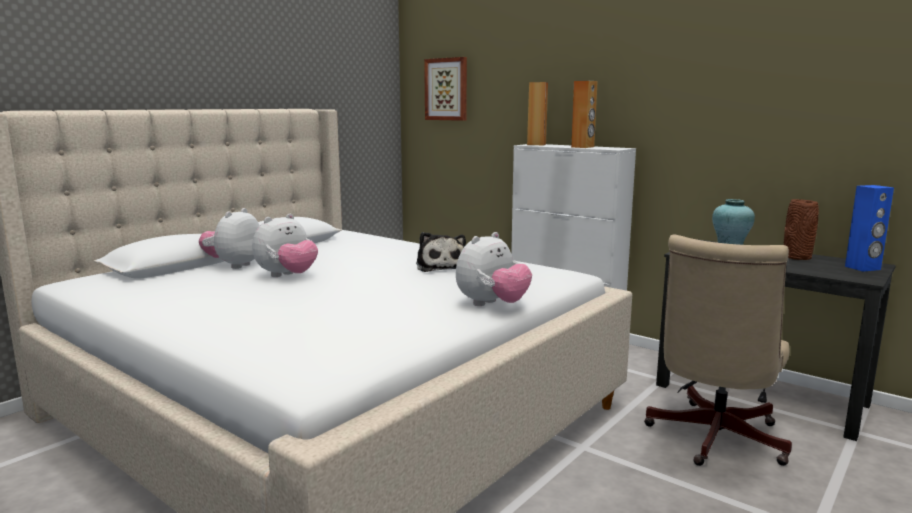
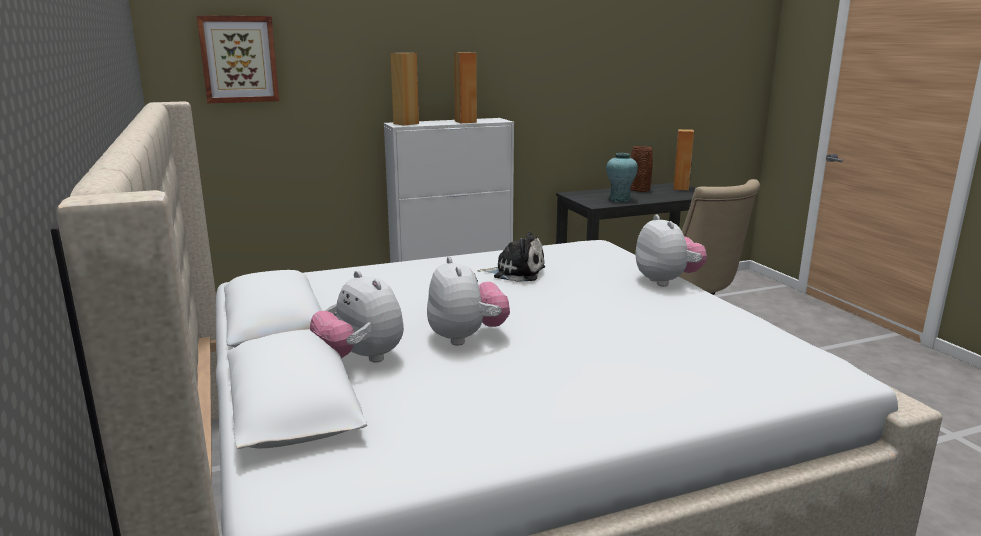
camera: 60 degrees left, 5 degrees up
(863, 268) = (681, 188): blue speaker -> brown speaker

